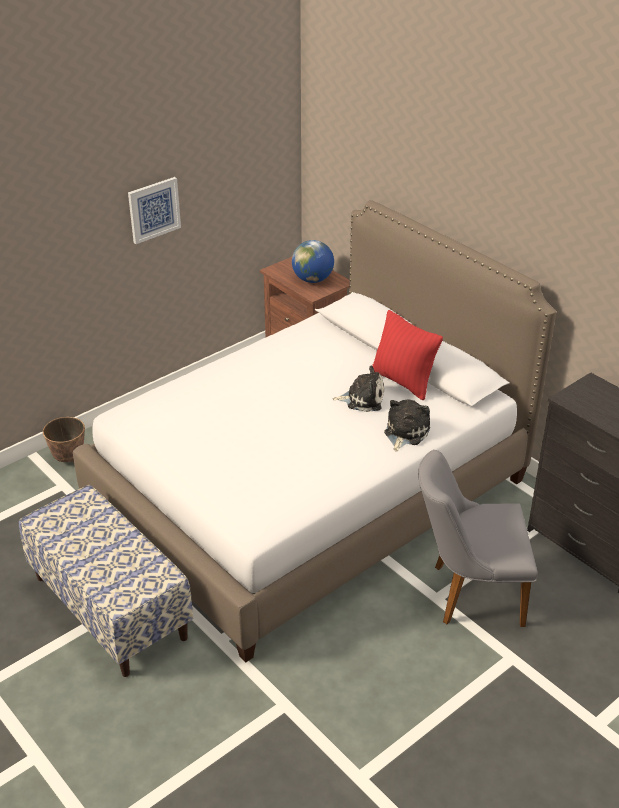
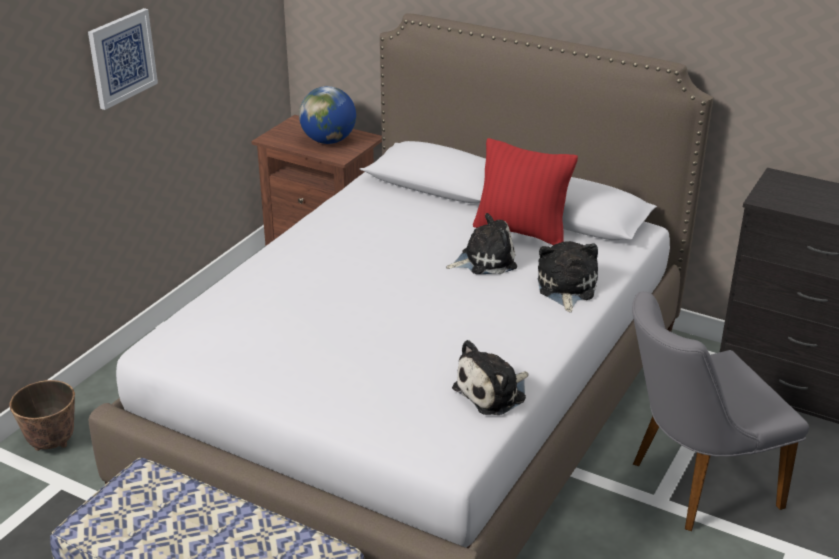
camera: 20 degrees left, 5 degrees down
(306, 497) = (493, 393): none -> plush toy

